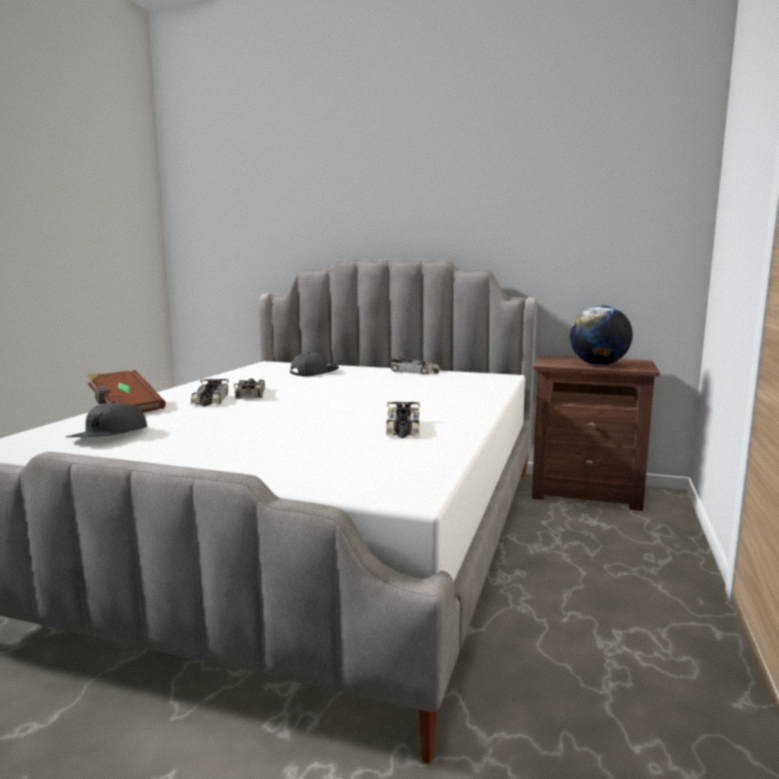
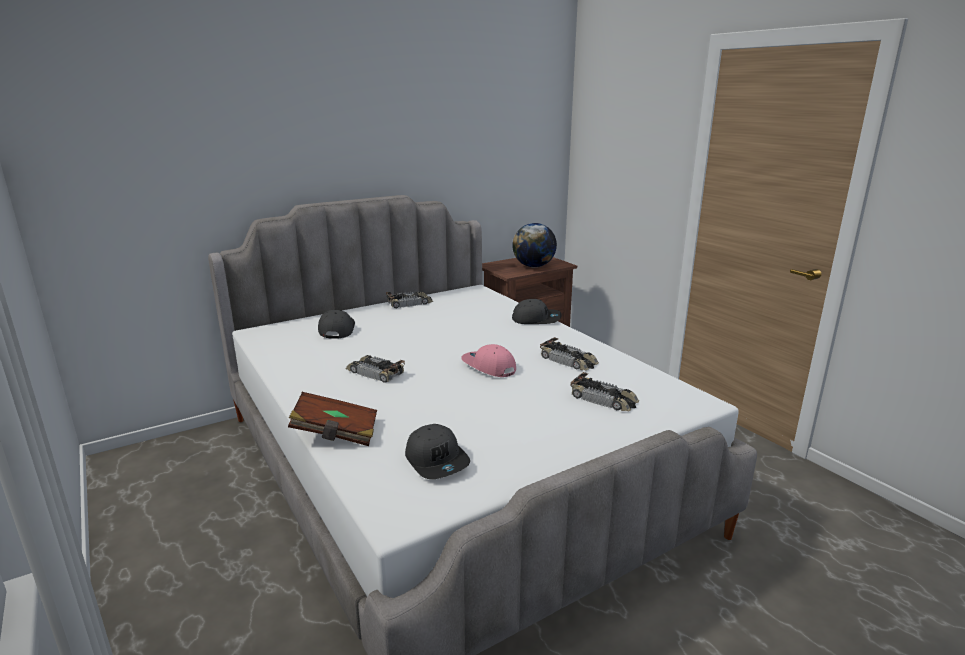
camera: 50 degrees left, 10 degrees up
(210, 400) = (370, 393): toy car -> toy car (604, 399)
(325, 412) = (488, 367): none -> pink cap
(485, 401) = (536, 319): none -> grey cap

